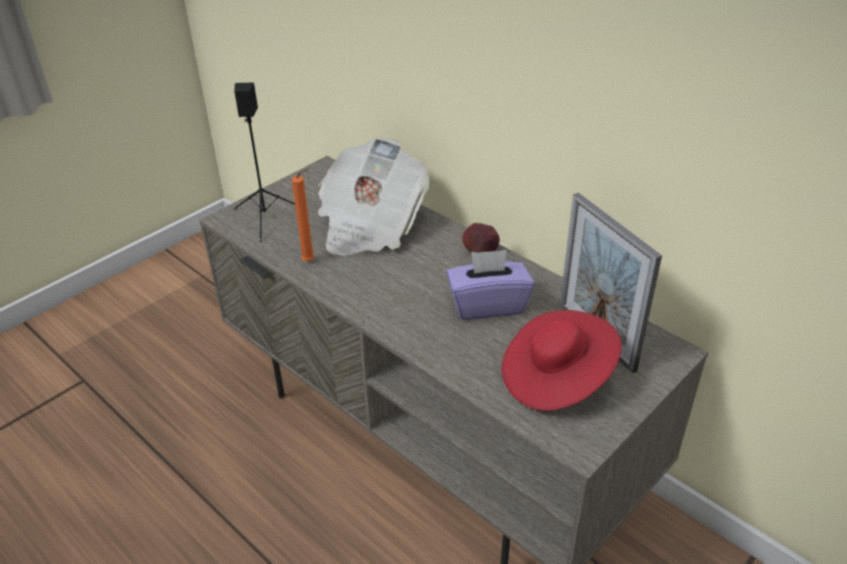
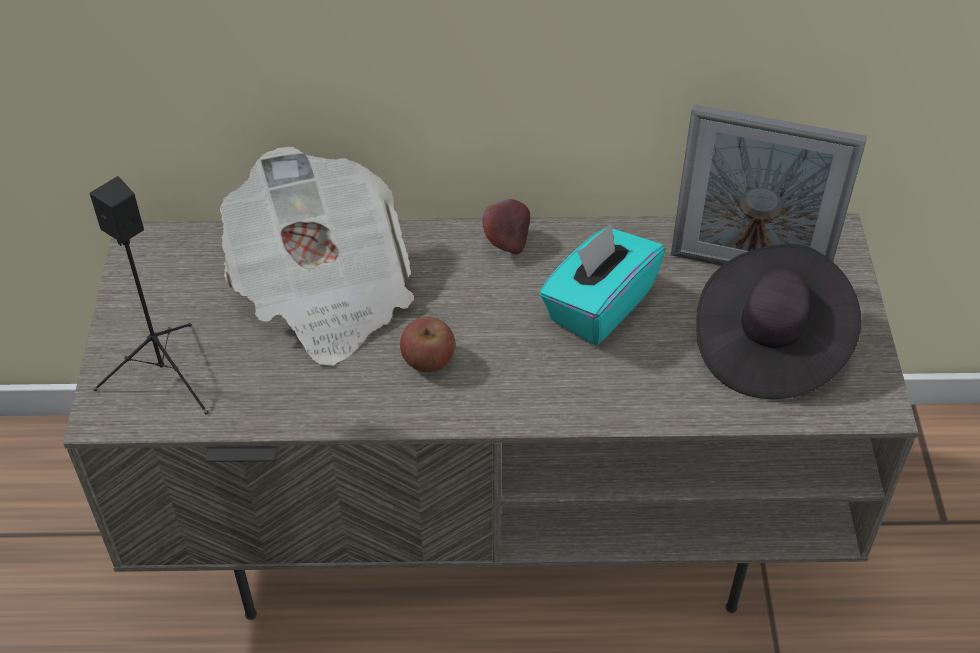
camera: 45 degrees left, 10 degrees up
(310, 261) = (317, 395): orange candle -> none
(375, 277) = (428, 359): none -> apple
(487, 305) = (598, 306): purple tissue box -> turquoise tissue box
(556, 378) = (769, 345): red hat -> black hat

